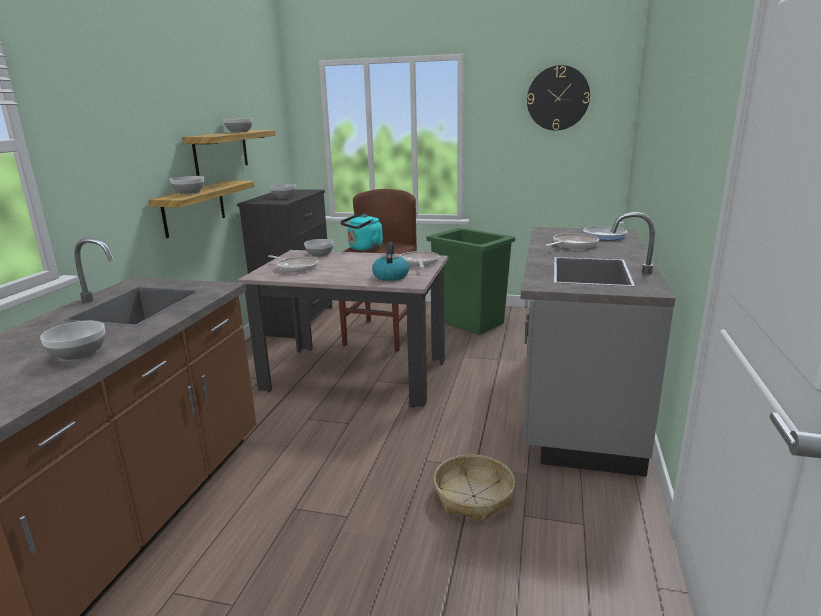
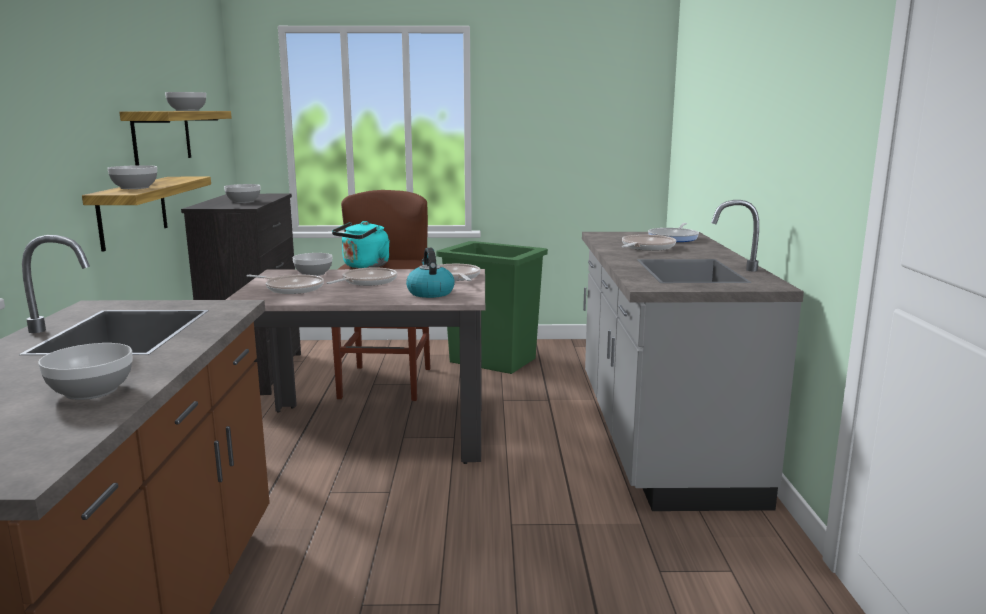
camera: 15 degrees left, 5 degrees down
(352, 264) = (367, 282): none -> frying pan
(473, 496) = (590, 558): basket -> none
(558, 98) = (585, 83): wall clock -> none

